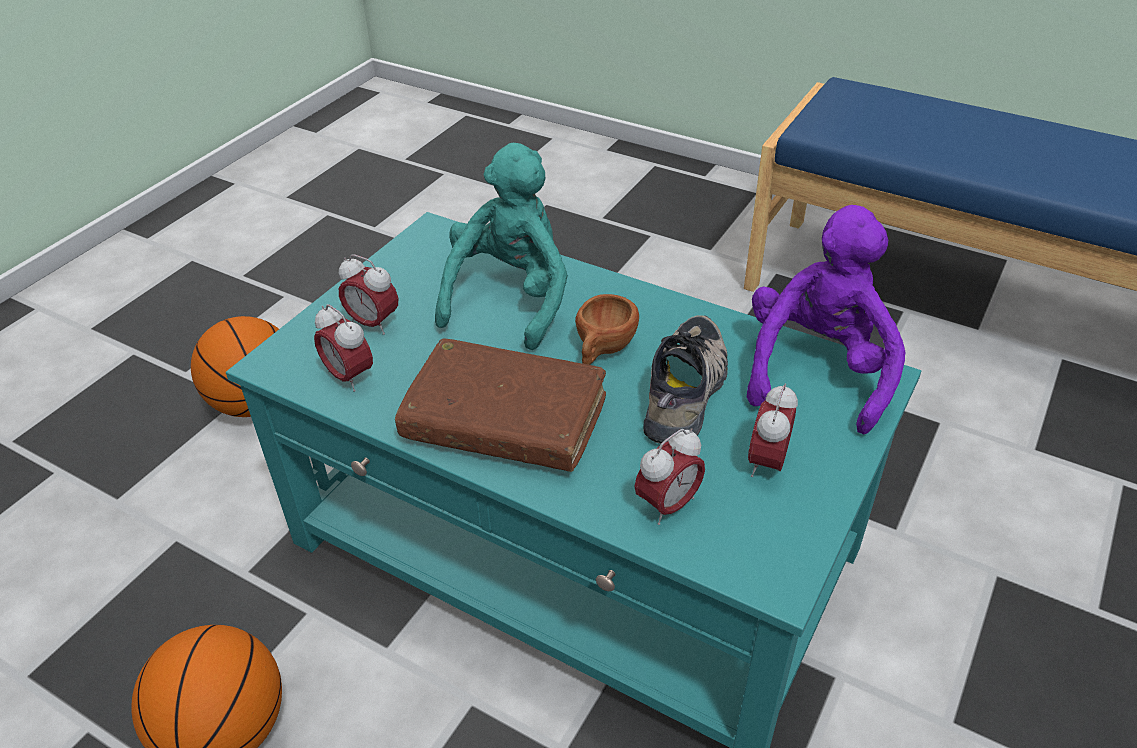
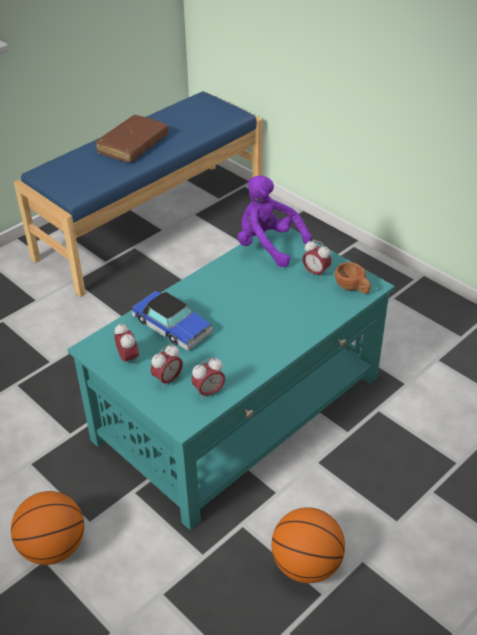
camera: 75 degrees left, 0 degrees up
(505, 420) = (263, 341): brown book -> brown book (133, 145)
(510, 298) = (172, 326): turquoise plush toy -> toy car
(603, 350) = (227, 303): brown cup -> brown cup (352, 288)
(668, 505) = (329, 303): alarm clock -> alarm clock (128, 359)
(688, 391) = (266, 283): shoe -> none

